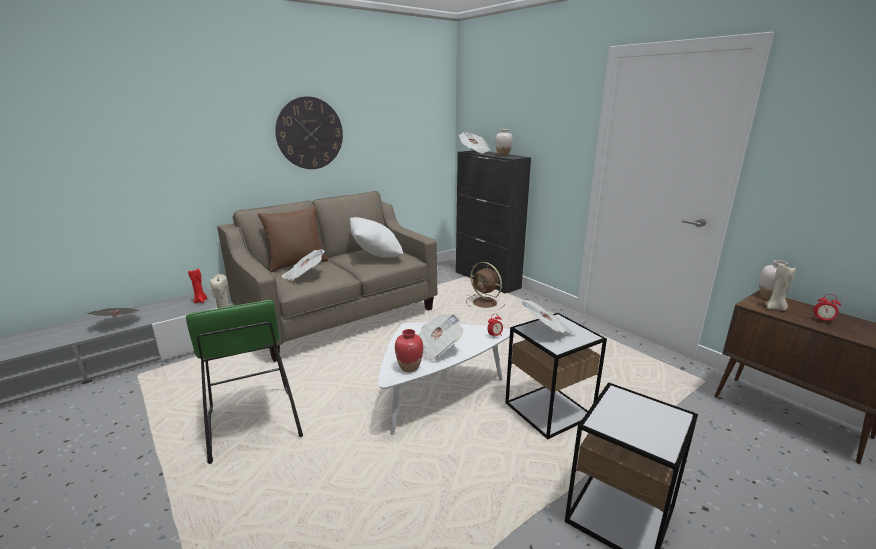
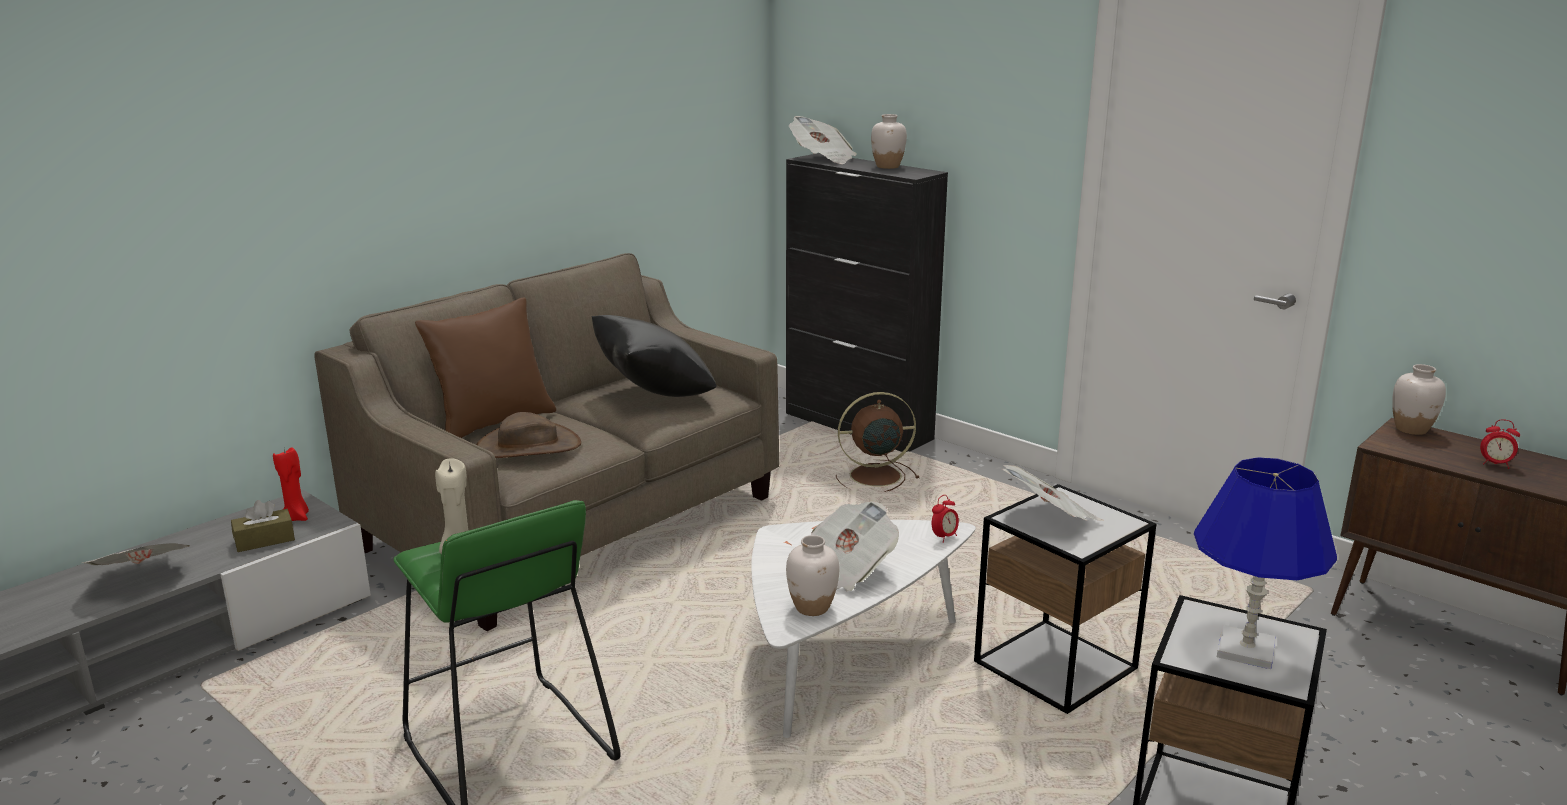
camera: 10 degrees left, 0 degrees up
(180, 310) = (264, 540): none -> brown tissue box
(304, 275) = (528, 447): newspaper -> brown hat
(310, 133) = (491, 139): wall clock -> none
(376, 256) = (654, 394): white pillow -> black pillow
(409, 367) = (812, 607): red vase -> white vase
(485, 303) = (873, 476): brown fan -> brown fan turned 135 degrees clockwise
(641, 423) = (1245, 650): none -> blue table lamp
(775, 308) = (1421, 449): beige candle -> none

